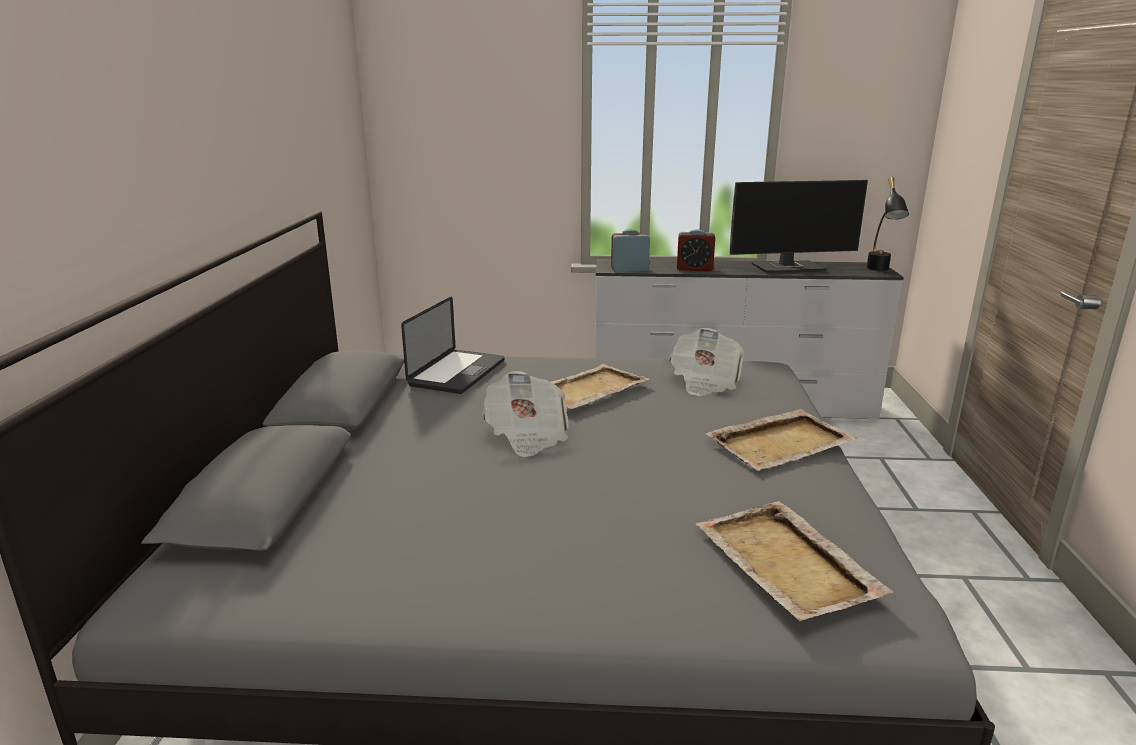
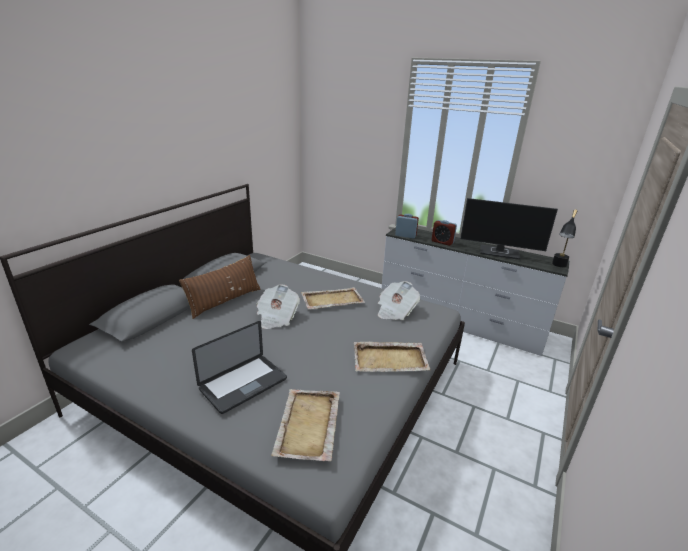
camera: 25 degrees right, 5 degrees up
(392, 436) = (225, 301): none -> brown pillow
(457, 373) = (285, 274): laptop -> laptop (243, 384)

